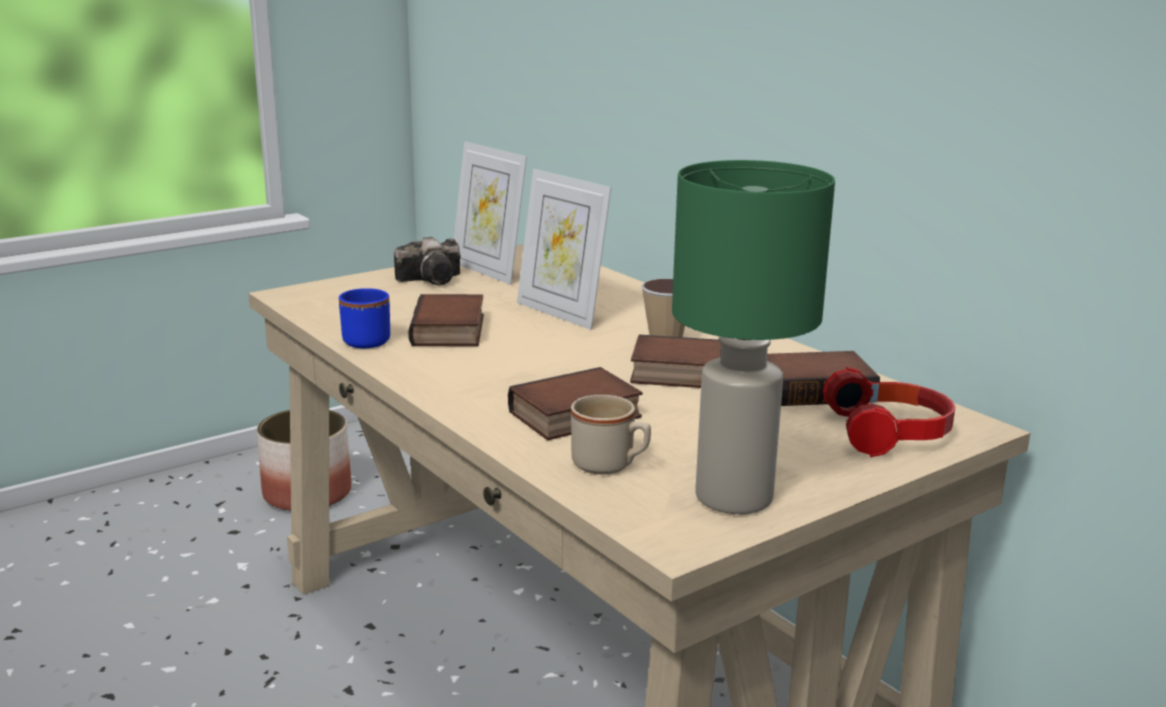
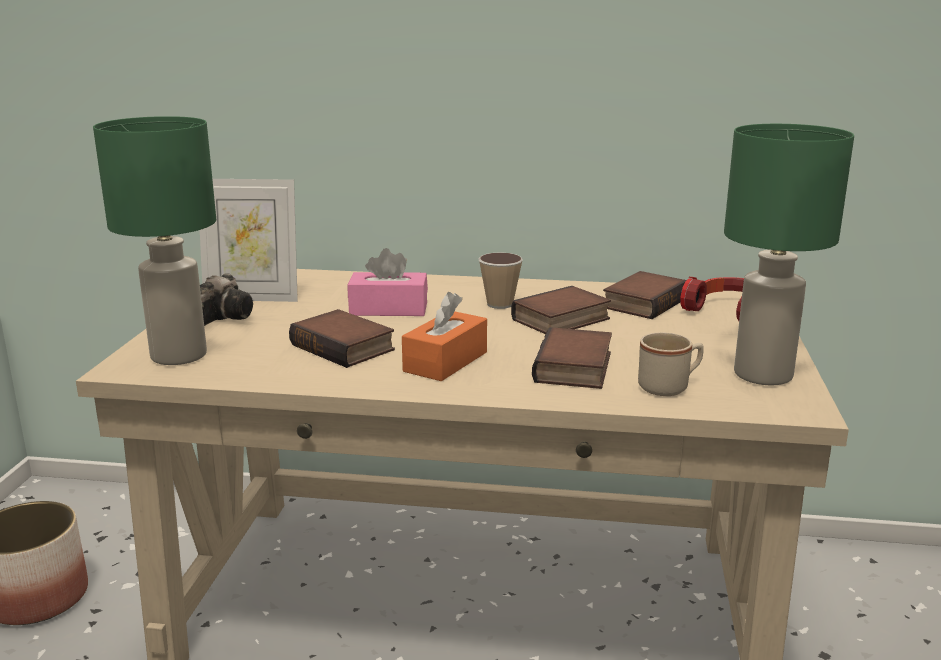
camera: 45 degrees left, 0 degrees up
(335, 298) = (178, 356): none -> green table lamp
(363, 339) = (295, 377): blue mug -> none
(489, 369) = (445, 362): none -> orange tissue box
(561, 313) = (388, 309): picture frame -> pink tissue box

